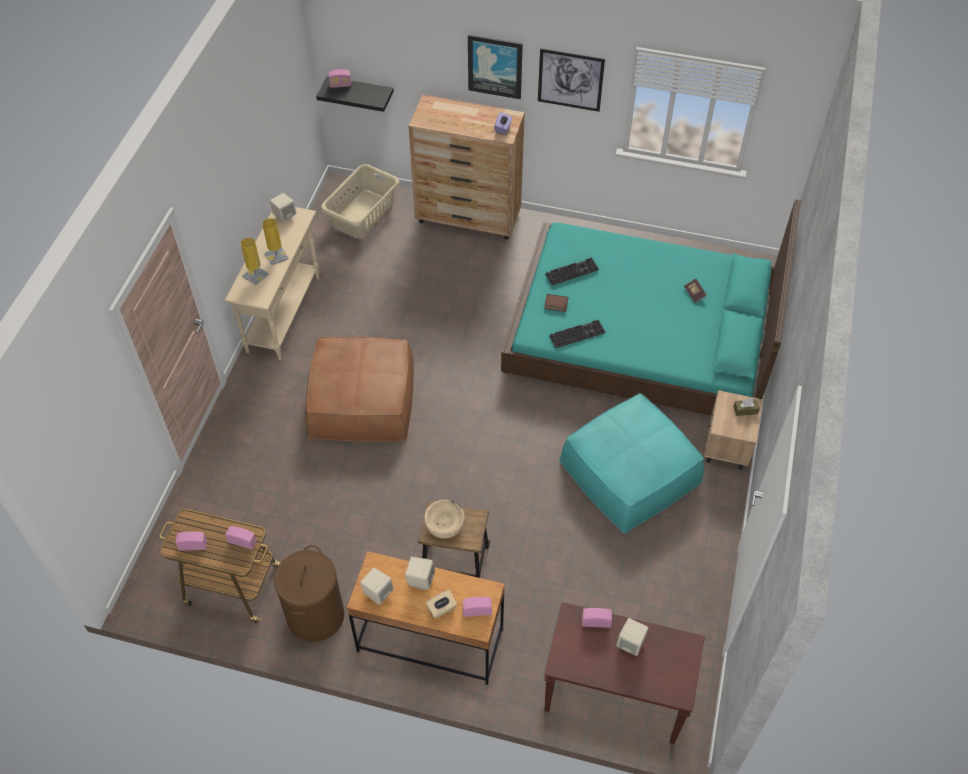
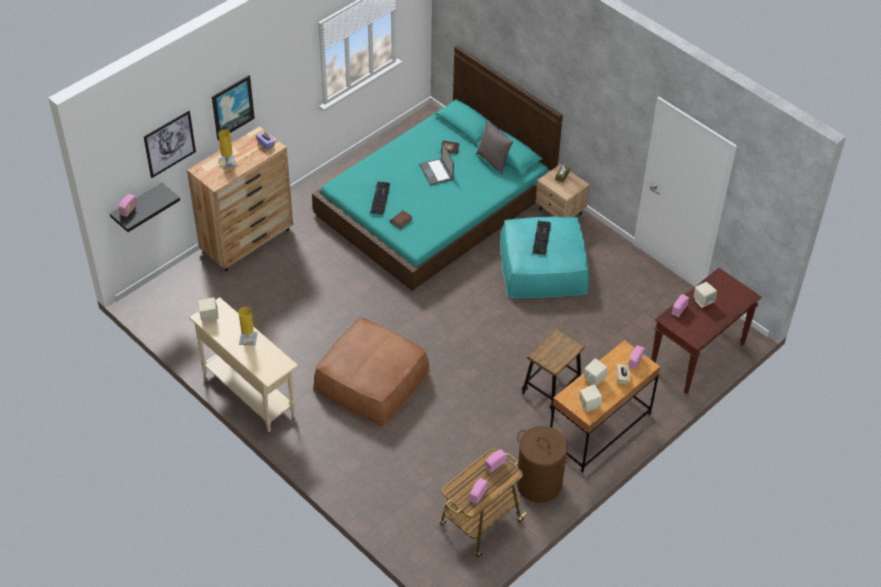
camera: 60 degrees left, 5 degrees down
(255, 275) = (257, 358): yellow table lamp -> yellow table lamp (227, 162)
(363, 213) = (185, 300): beige laundry basket -> none
(444, 525) = (552, 355): beige bowl -> none
(570, 80) = (283, 78): picture -> picture (169, 144)
(577, 333) = (435, 223): keyboard -> keyboard (540, 237)
(650, 298) = (436, 172): none -> laptop
(713, 338) = (493, 161): none -> grey pillow

